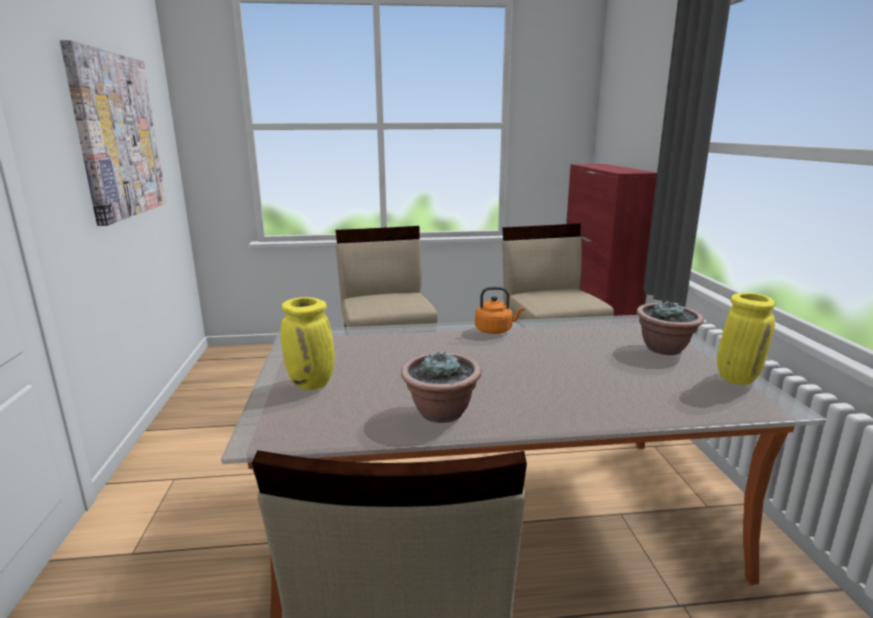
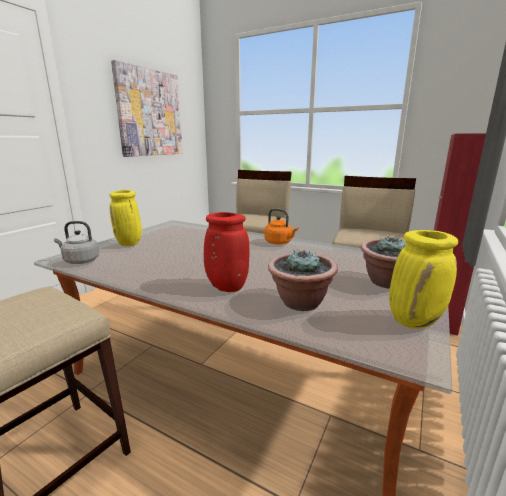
camera: 35 degrees right, 0 degrees up
(302, 431) = (80, 261): none -> grey kettle
(441, 413) = (151, 273): potted plant -> potted plant (300, 302)
(554, 400) = (226, 287): none -> red vase

